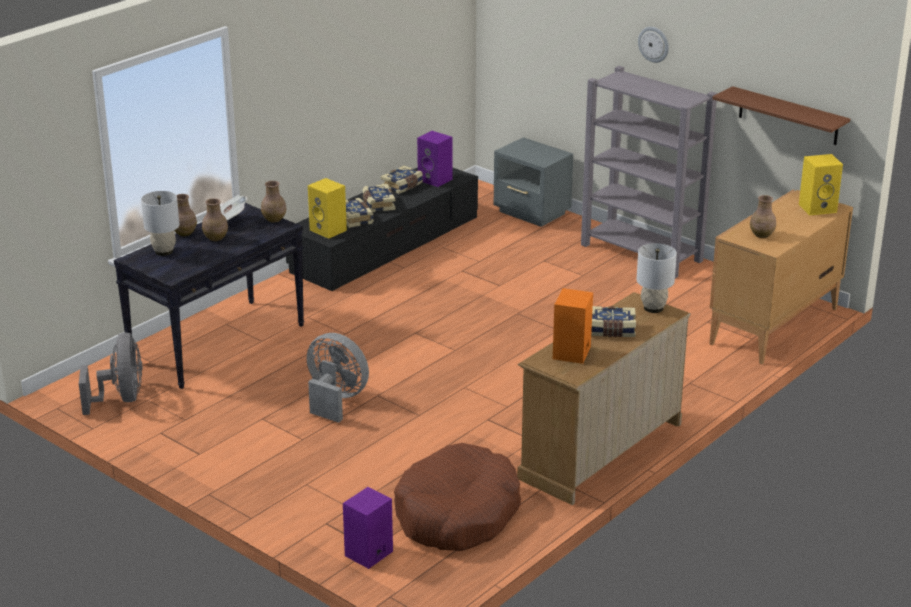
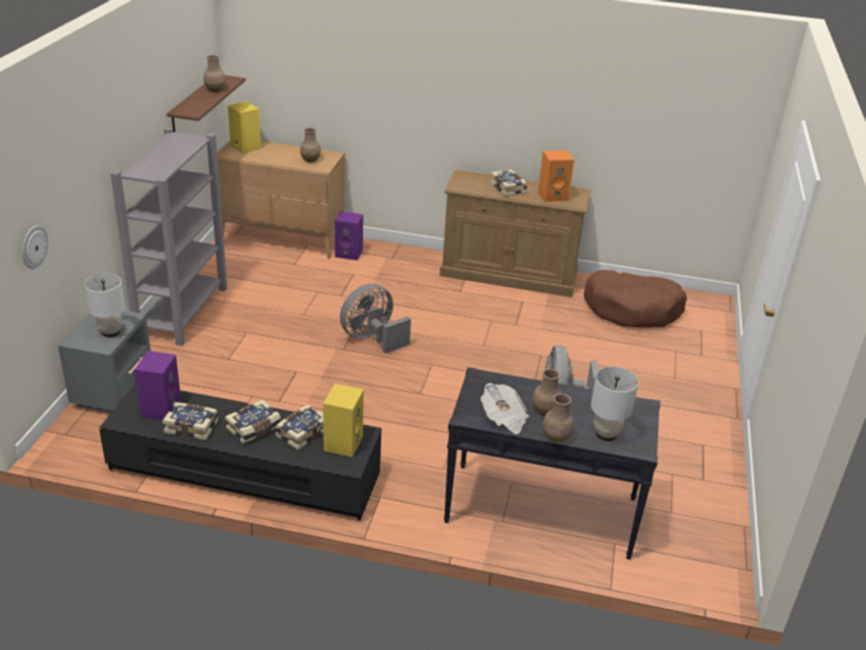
camera: 120 degrees left, 5 degrees up
(121, 399) = (688, 531): grey fan -> grey fan (372, 339)
(274, 219) = (470, 388): brown vase -> brown vase (215, 90)
(368, 554) = (707, 330): purple speaker -> purple speaker (349, 253)
(653, 308) = (462, 180): white table lamp -> white table lamp (110, 332)
(654, 44) = (120, 127): wall clock -> wall clock (33, 246)

